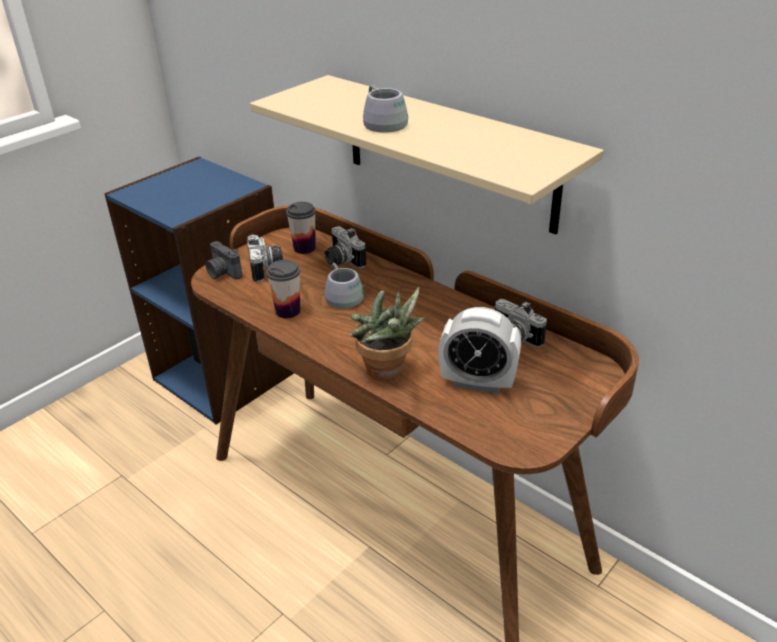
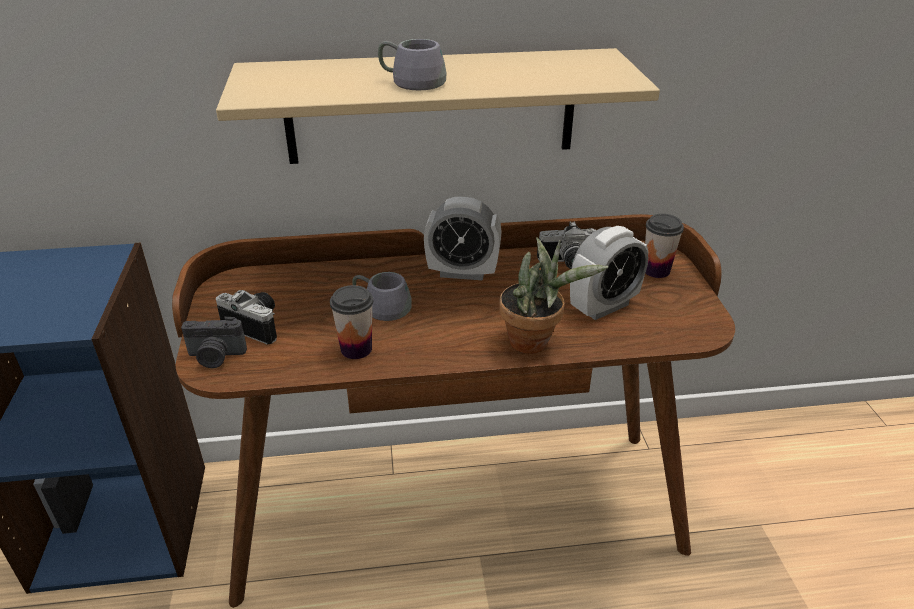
camera: 50 degrees left, 0 degrees up
(304, 248) = (264, 288): cup -> cup (656, 270)
(341, 261) = (324, 280): camera -> none
(427, 303) = (462, 273): none -> alarm clock

